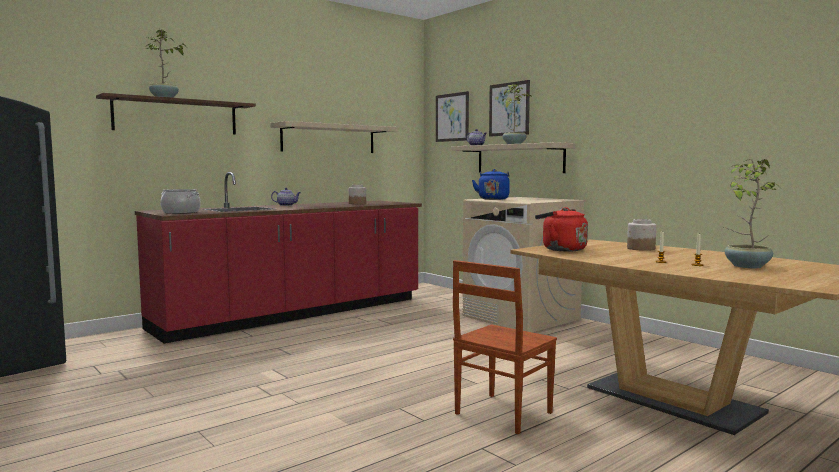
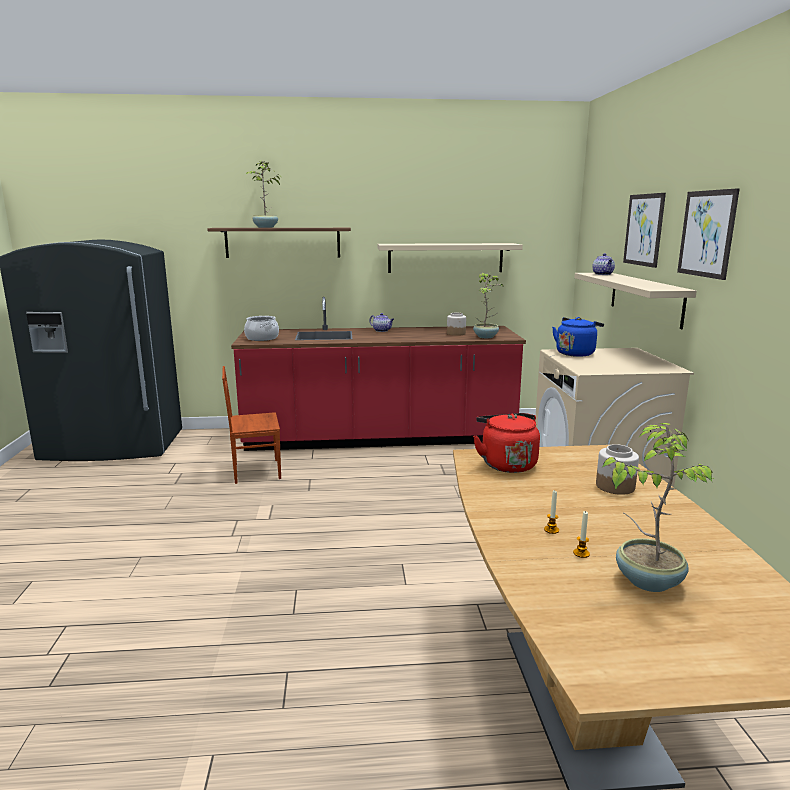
camera: 35 degrees right, 10 degrees up
(452, 117) = (598, 231): picture -> picture (706, 233)
(501, 413) = (368, 635): brown chair -> brown chair (255, 471)
(514, 144) = (631, 281): potted plant -> potted plant (486, 337)

